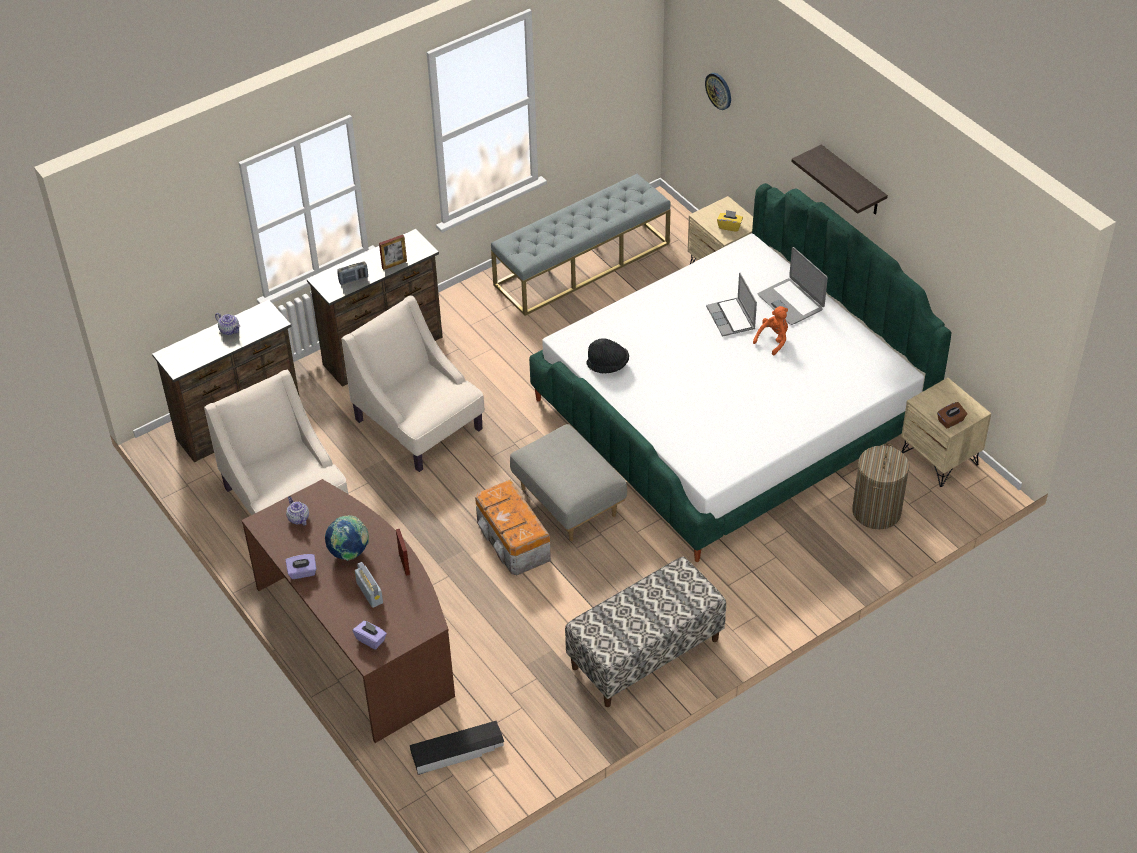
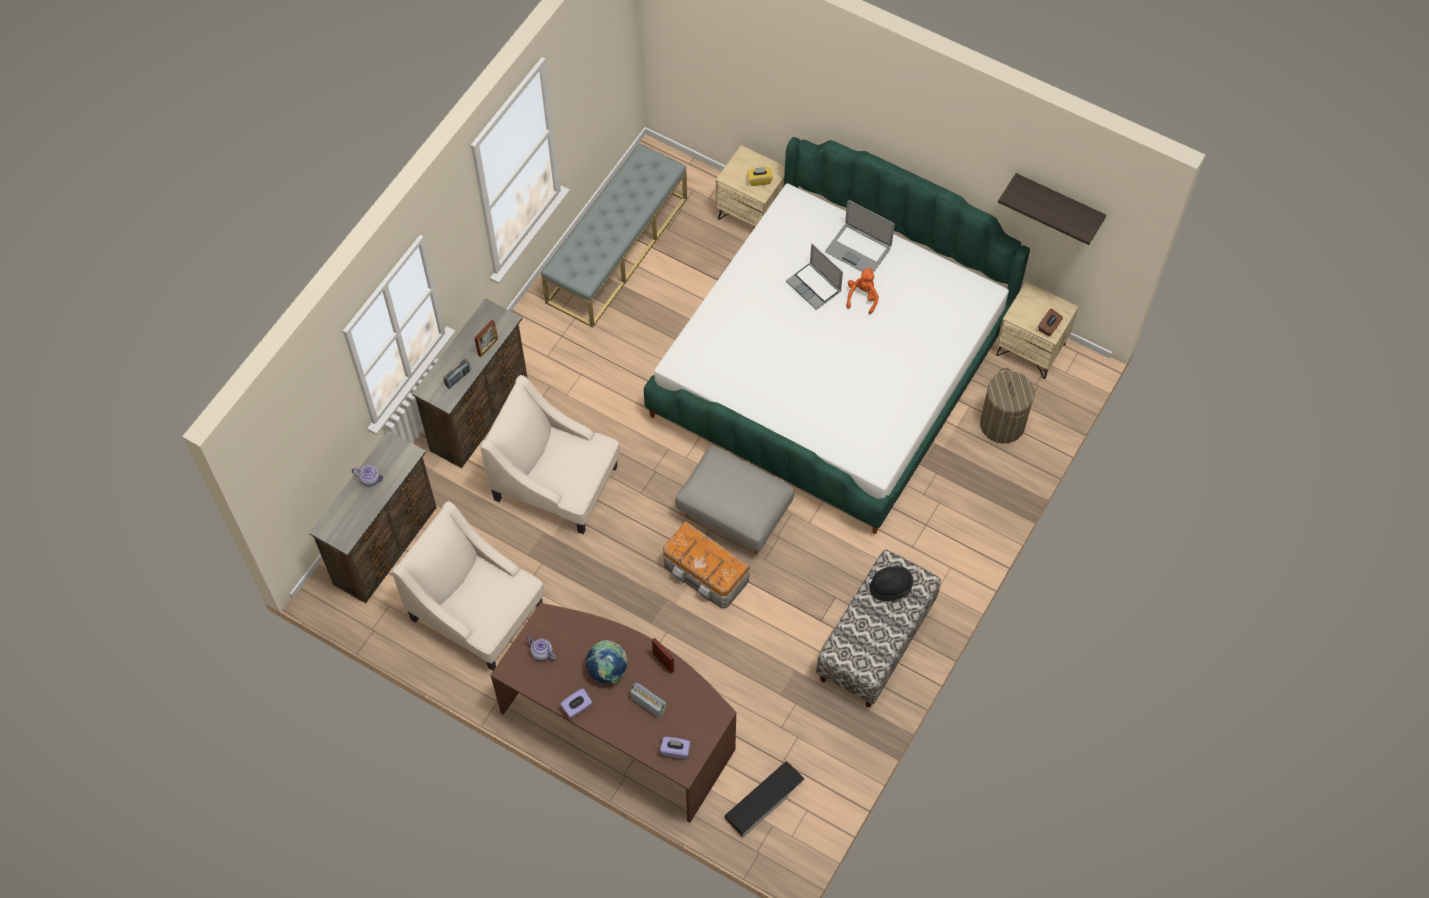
camera: 25 degrees left, 15 degrees up
(608, 365) = (729, 378): black hat -> black hat (890, 587)
(719, 90) = (719, 58): wall clock -> none
(852, 182) = (898, 132): shelf -> shelf (1058, 203)

